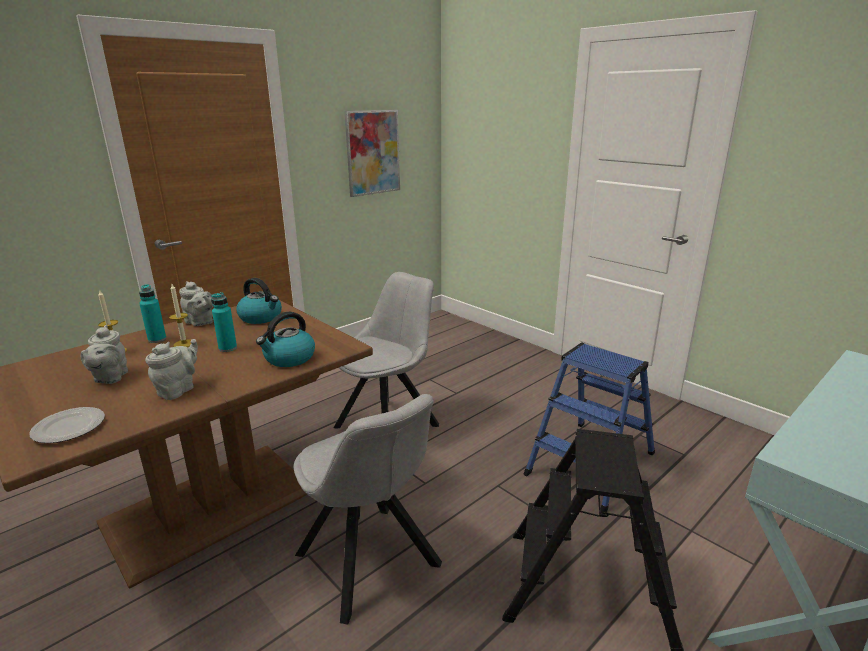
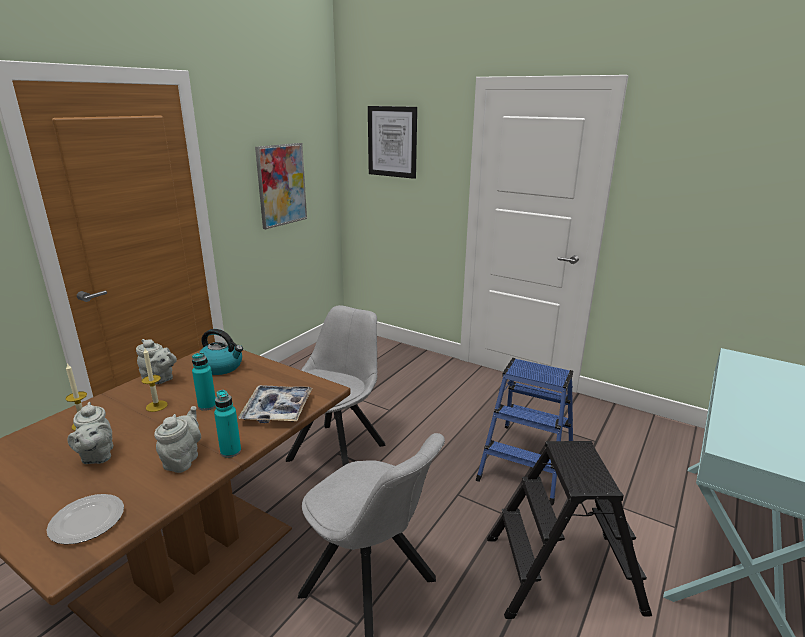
camera: 15 degrees left, 0 degrees up
(157, 339) = (123, 404): turquoise bottle -> turquoise bottle (230, 451)
(289, 358) = (277, 410): kettle -> tray
(492, 108) = (392, 142): none -> picture

